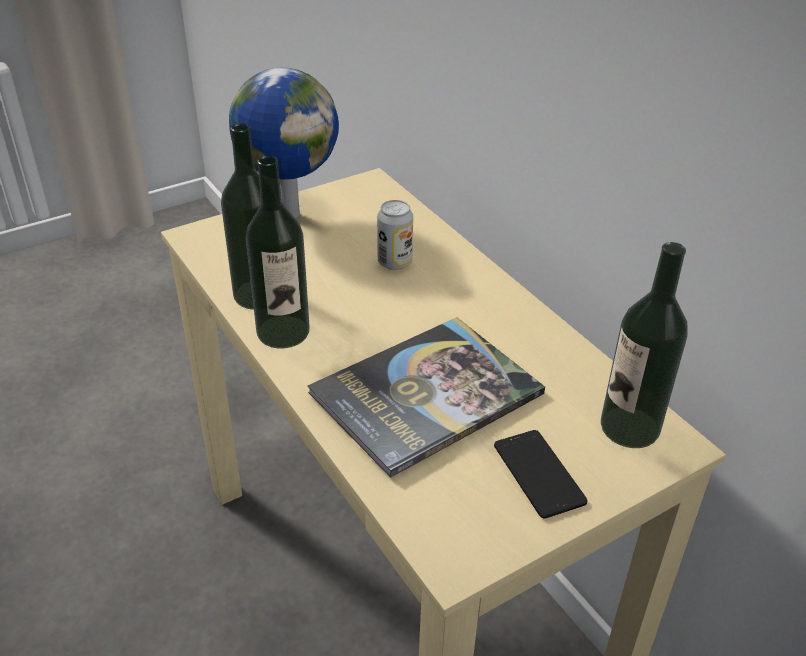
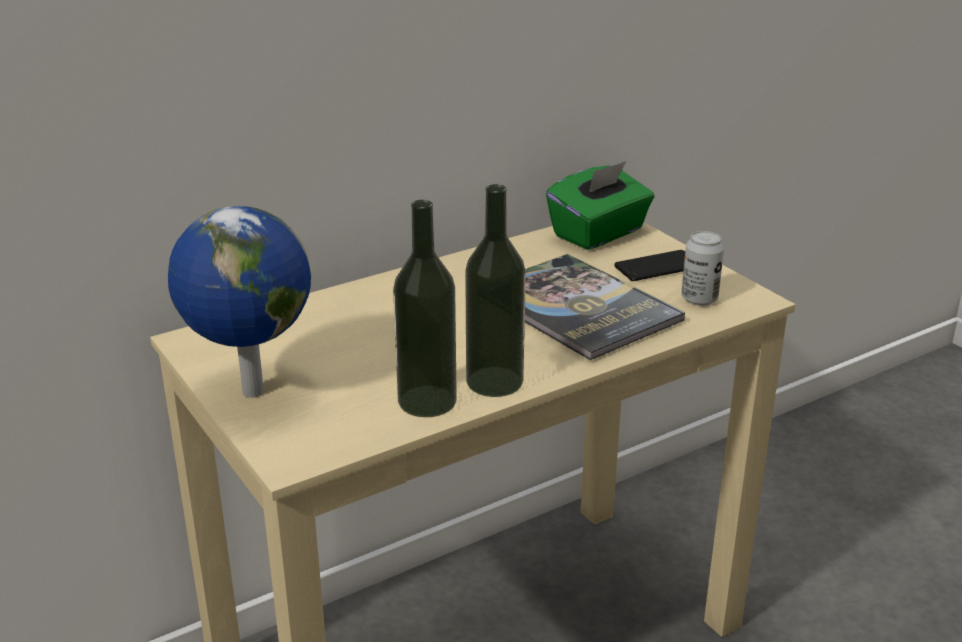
camera: 90 degrees left, 10 degrees down
(394, 262) = (369, 323): can -> can (699, 299)
(629, 427) = (599, 233): bottle -> green tissue box

